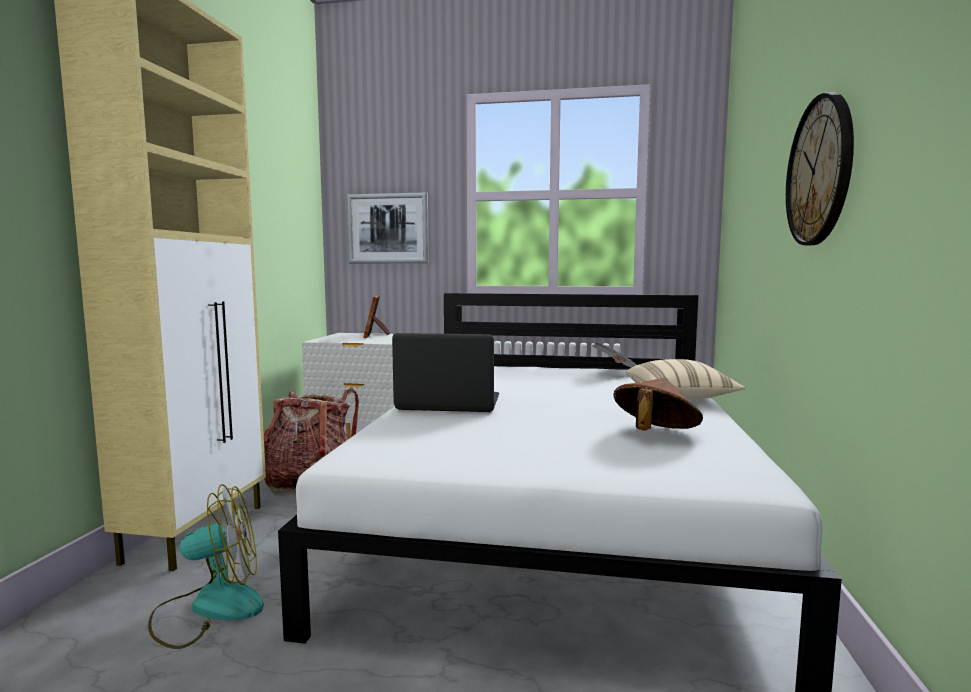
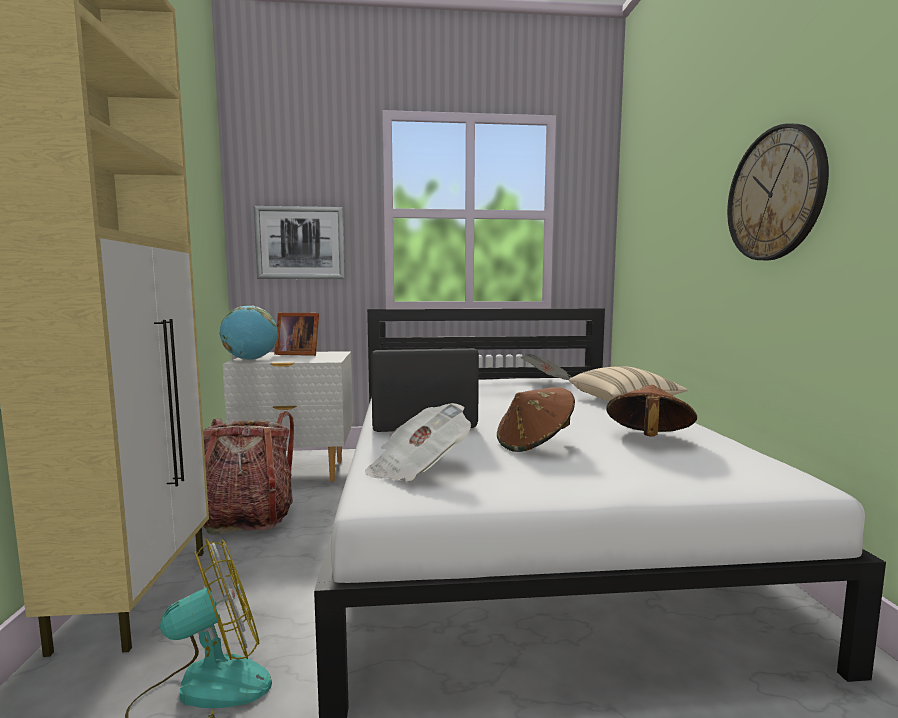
camera: 15 degrees left, 0 degrees up
(329, 339) = (250, 359): none -> globe
(376, 335) = (297, 354): picture frame -> picture frame turned 60 degrees counterclockwise
(400, 441) = (417, 468): none -> newspaper
(531, 430) = (534, 444): none -> brown hat

